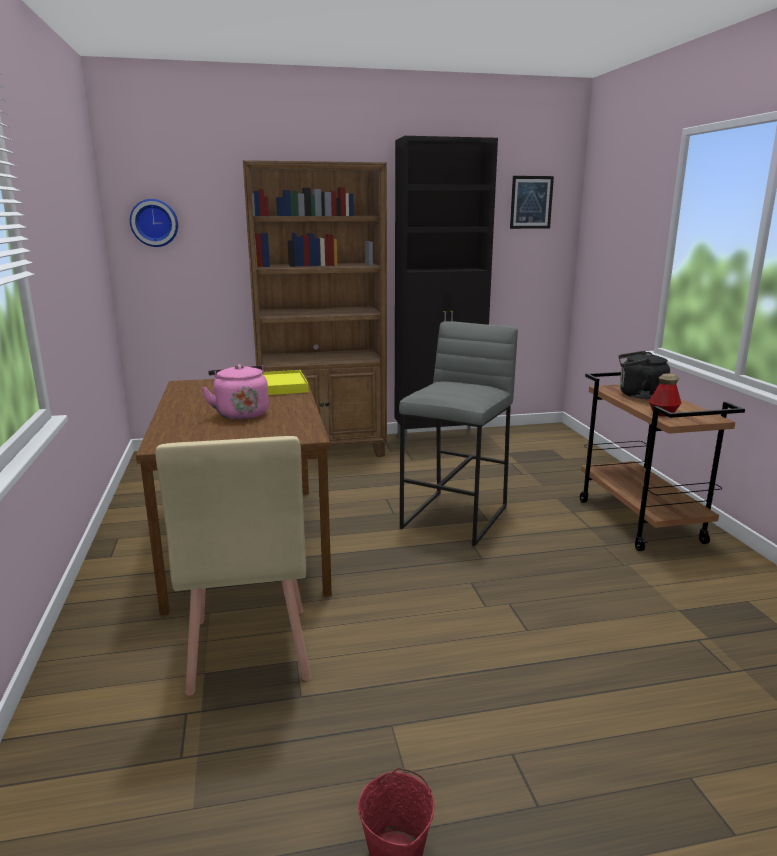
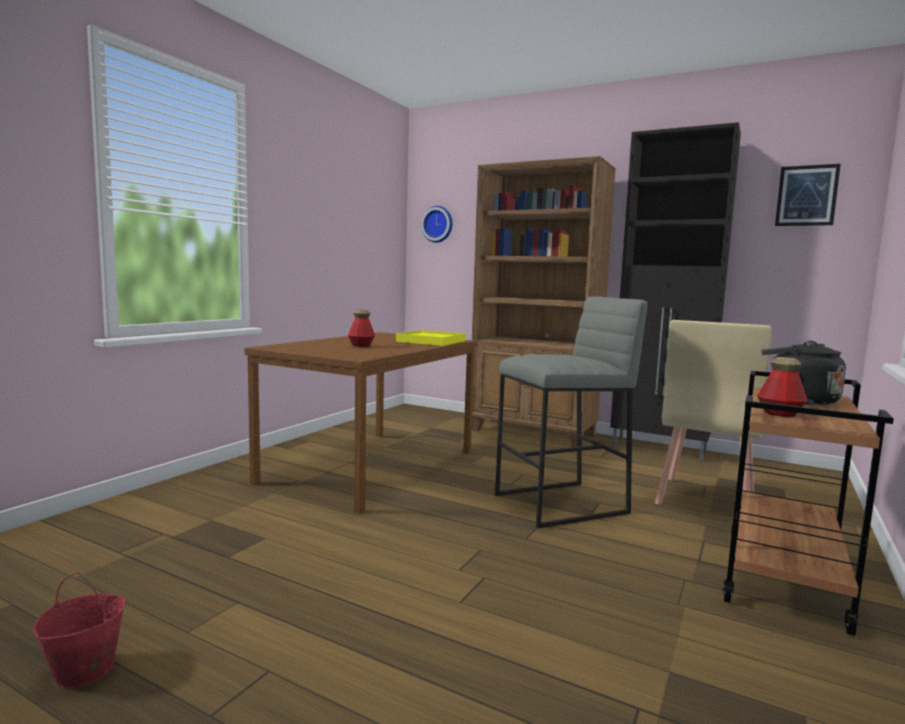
camera: 40 degrees right, 10 degrees down
(240, 413) = (361, 345): pink kettle -> bottle
(248, 649) = (254, 519): beige chair -> beige chair (704, 499)

